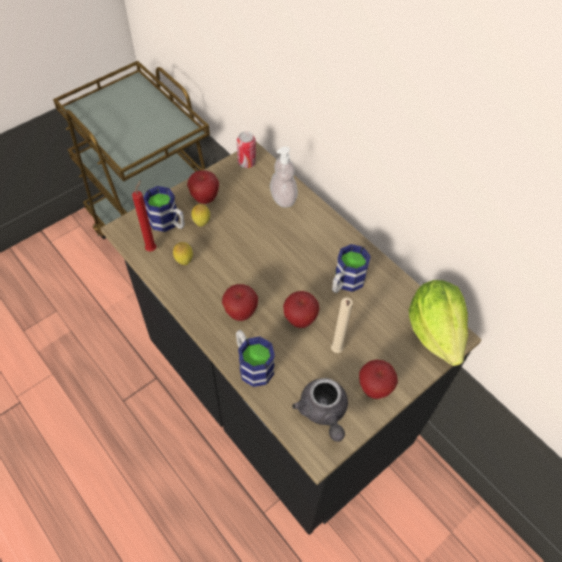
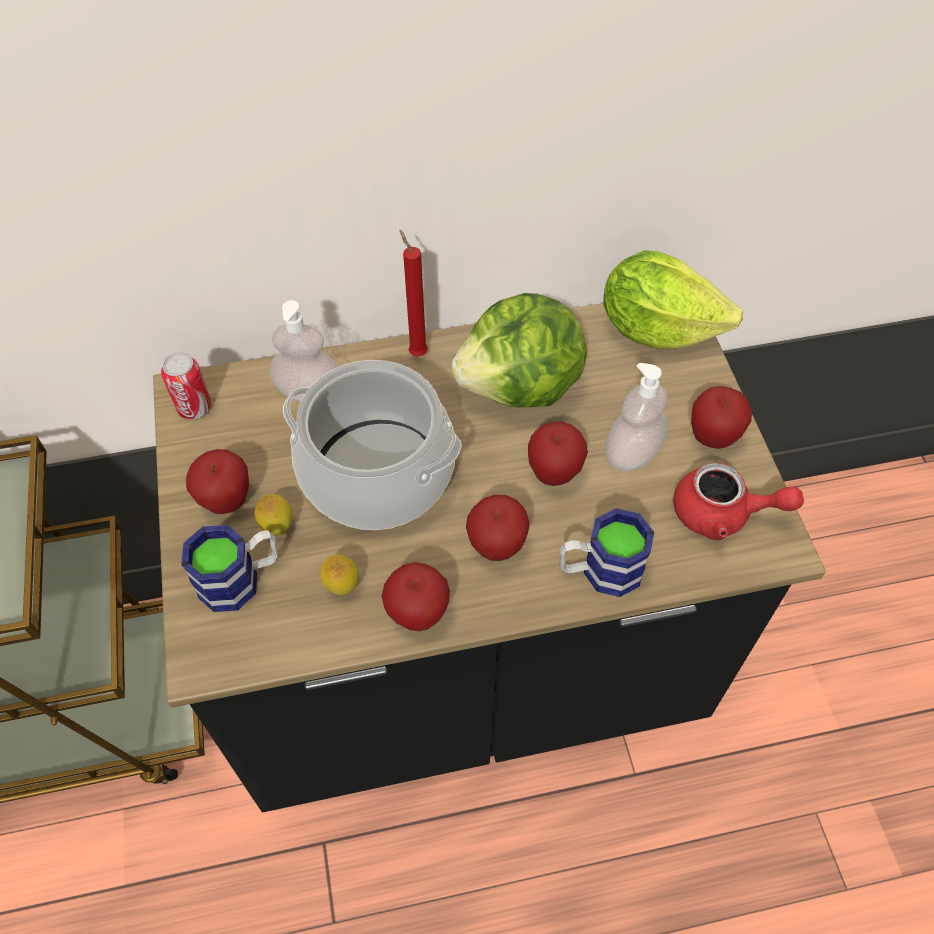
camera: 60 degrees left, 0 degrees up
(152, 248) = (280, 627): red candle -> red candle (416, 352)
(185, 296) = (417, 614): none -> apple
(252, 246) = (376, 474): none -> cooking pot
(323, 412) = (722, 514): grey teapot -> red teapot
(336, 351) = (632, 453): beige candle -> soap dispenser
(345, 283) = (521, 388): mug -> lettuce

